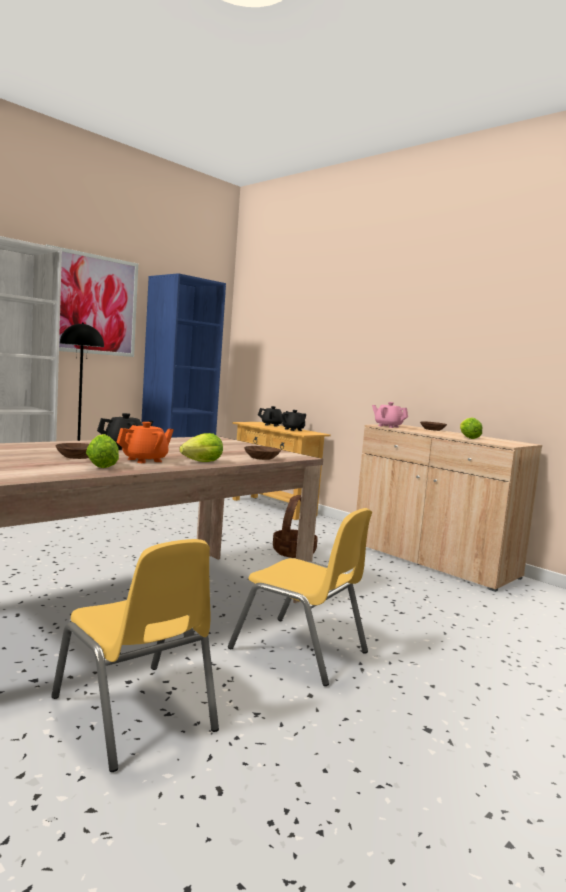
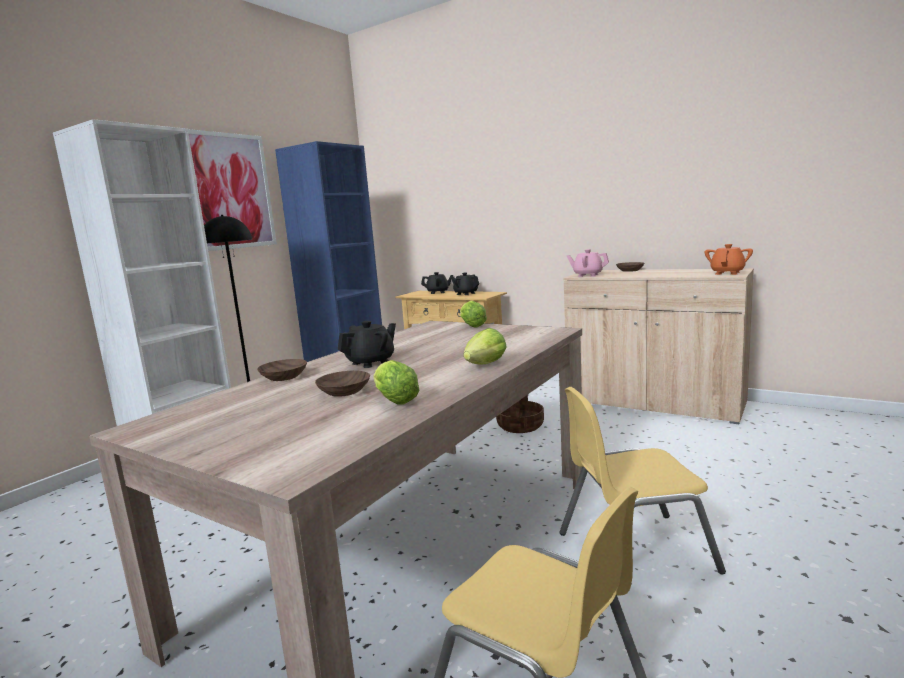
camera: 10 degrees left, 5 degrees up
(145, 460) = (424, 377): orange teapot -> orange teapot (727, 273)
(262, 458) = (529, 342): brown bowl -> brown bowl (285, 377)
(299, 650) = (634, 551): yellow chair -> yellow chair turned 150 degrees clockwise
(467, 438) = (682, 274): lettuce -> lettuce (471, 326)

